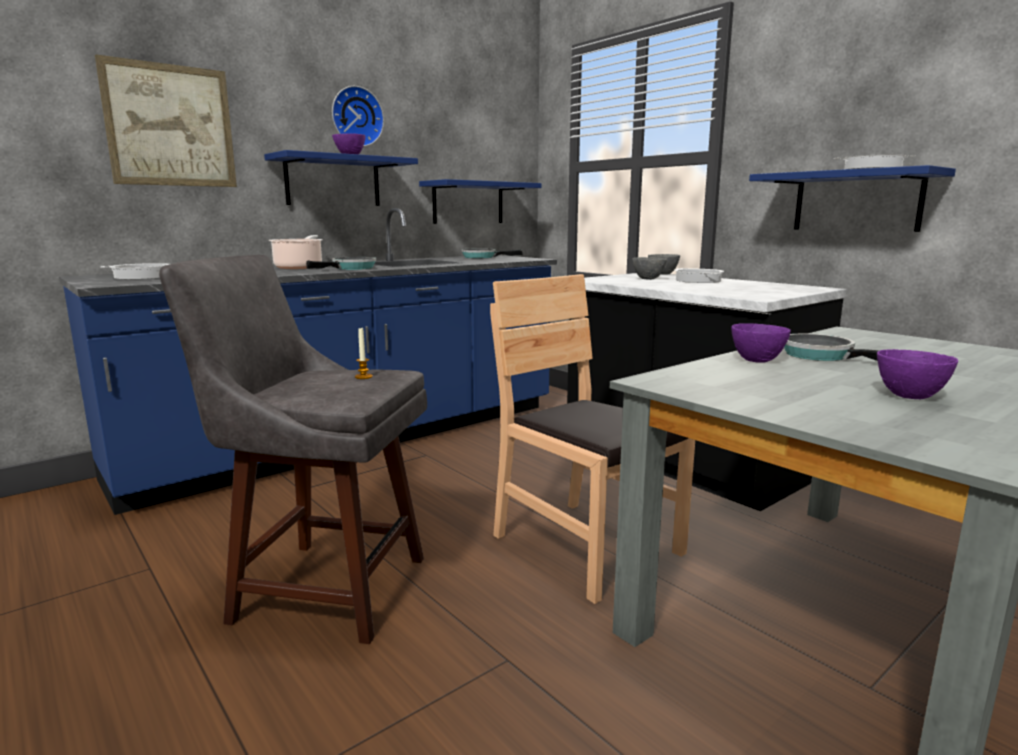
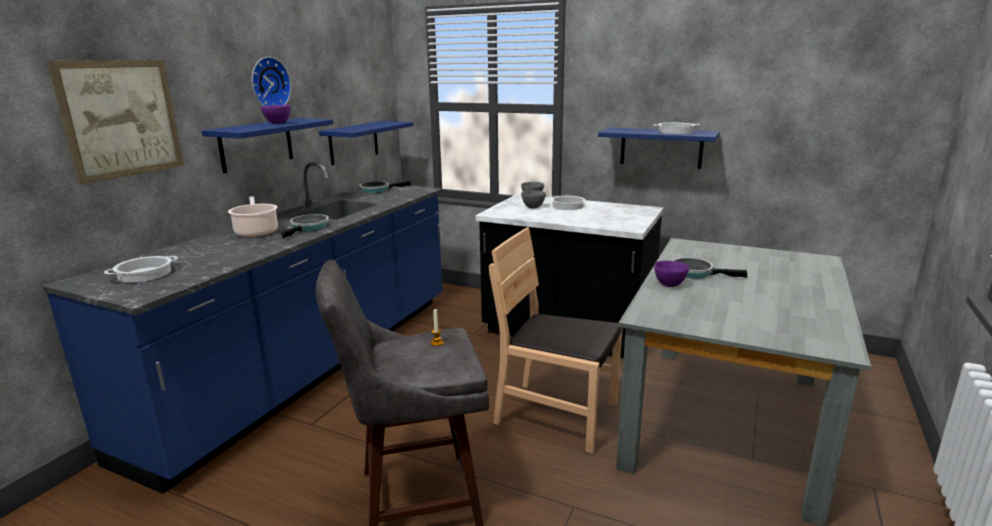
camera: 25 degrees left, 5 degrees up
(908, 396) = (766, 304): purple bowl -> none

